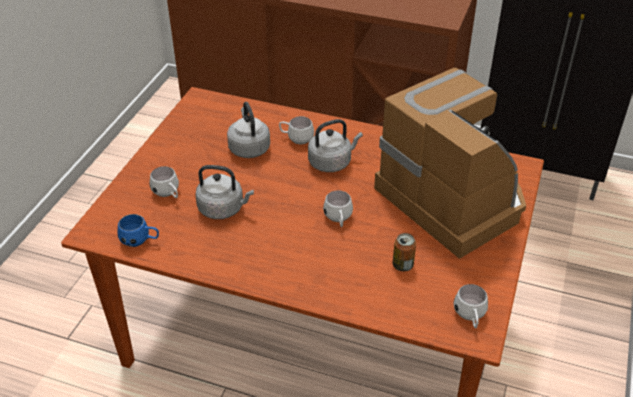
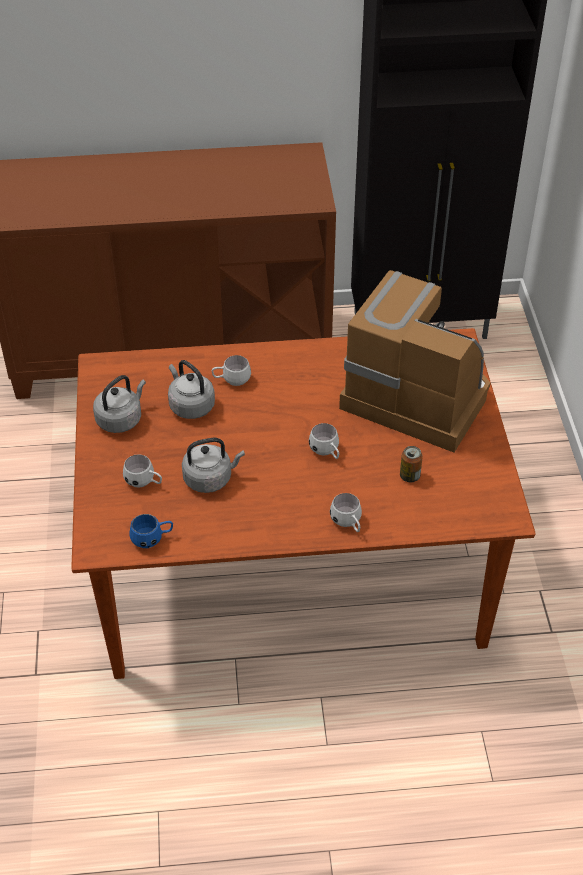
camera: 25 degrees left, 5 degrees up
(332, 162) = (283, 395): grey kettle -> grey kettle (121, 419)
(470, 317) = (492, 503): white mug -> white mug (348, 523)

